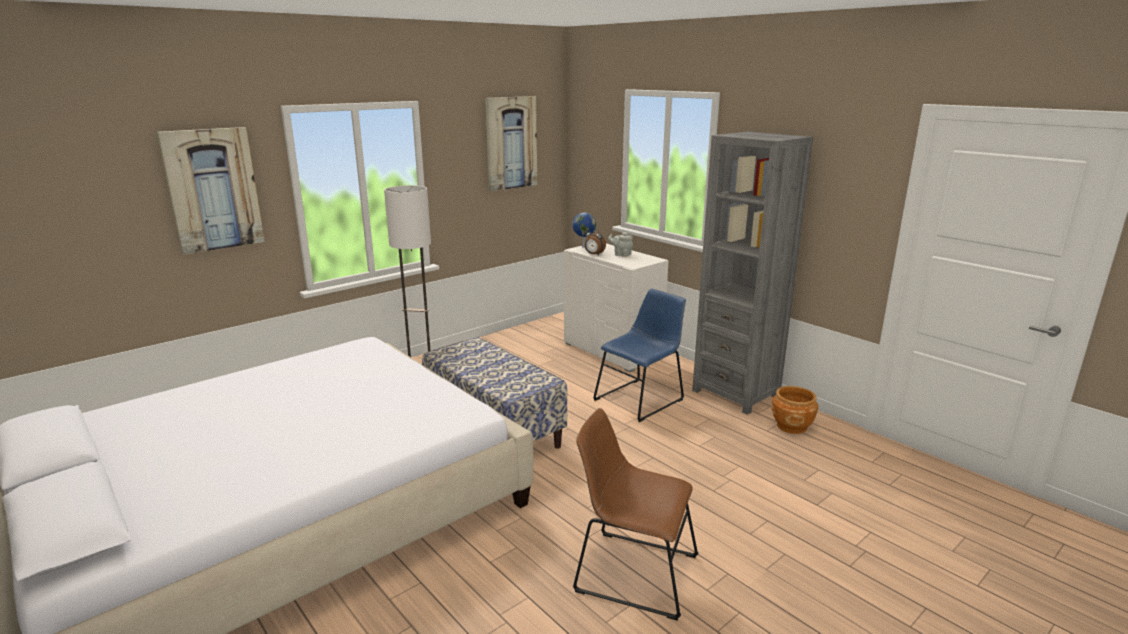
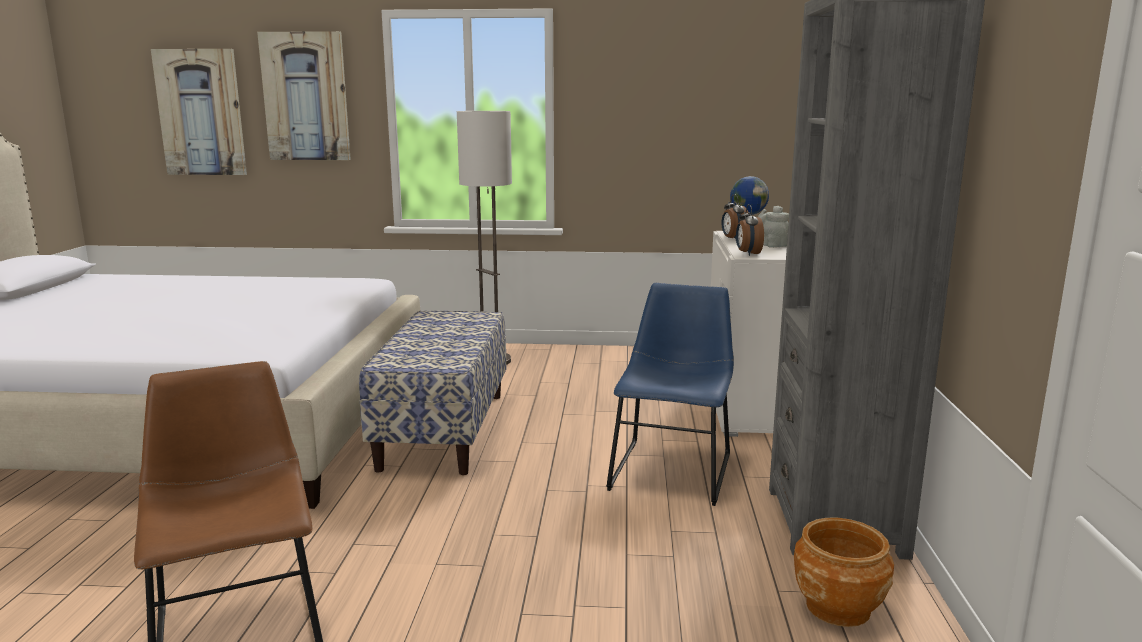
camera: 45 degrees right, 5 degrees down
(511, 143) = (700, 75): picture -> picture (201, 113)
(629, 264) = (747, 253): none -> alarm clock
(641, 398) = (672, 469): blue chair -> blue chair turned 75 degrees counterclockwise

